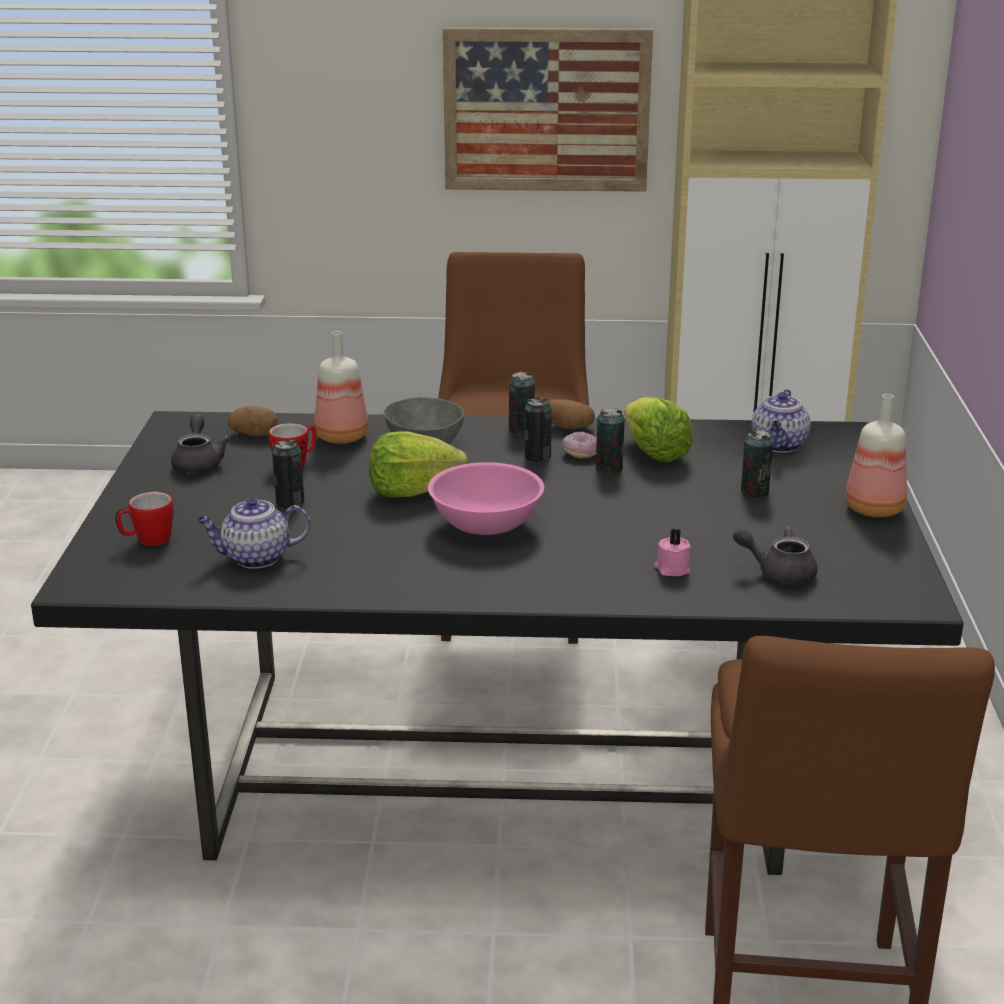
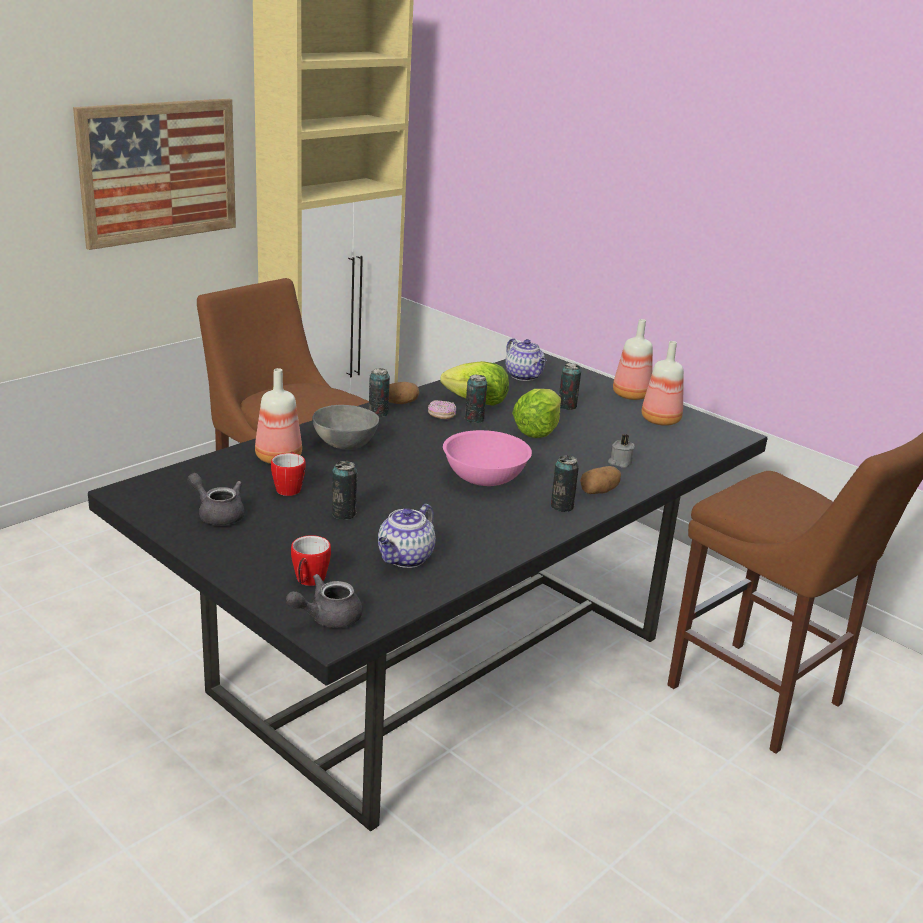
camera: 50 degrees left, 0 degrees up
(255, 434) = (212, 479): potato -> potato (599, 491)
(412, 491) = (400, 475): lettuce -> lettuce (537, 430)
(537, 457) = (423, 427): can -> can (562, 506)
(671, 569) = (619, 462): pink candle -> grey candle
(778, 572) = (662, 444): grey teapot -> grey teapot (327, 617)
(844, 548) = (660, 420): none -> bottle

